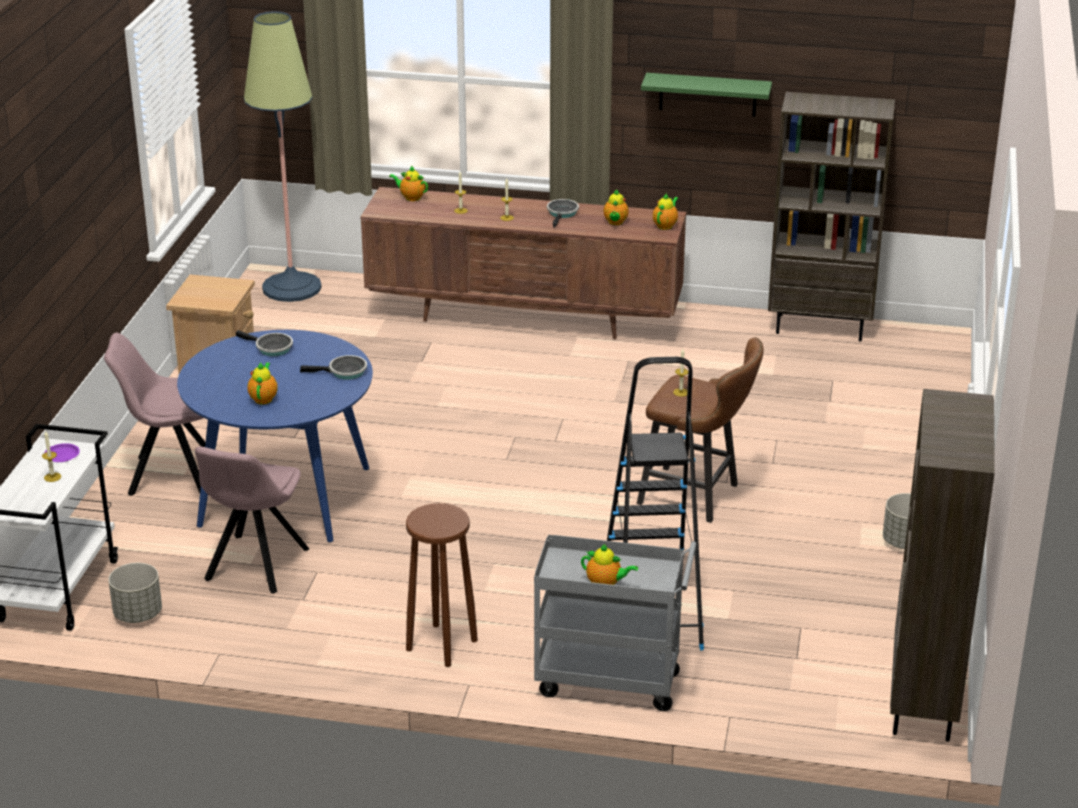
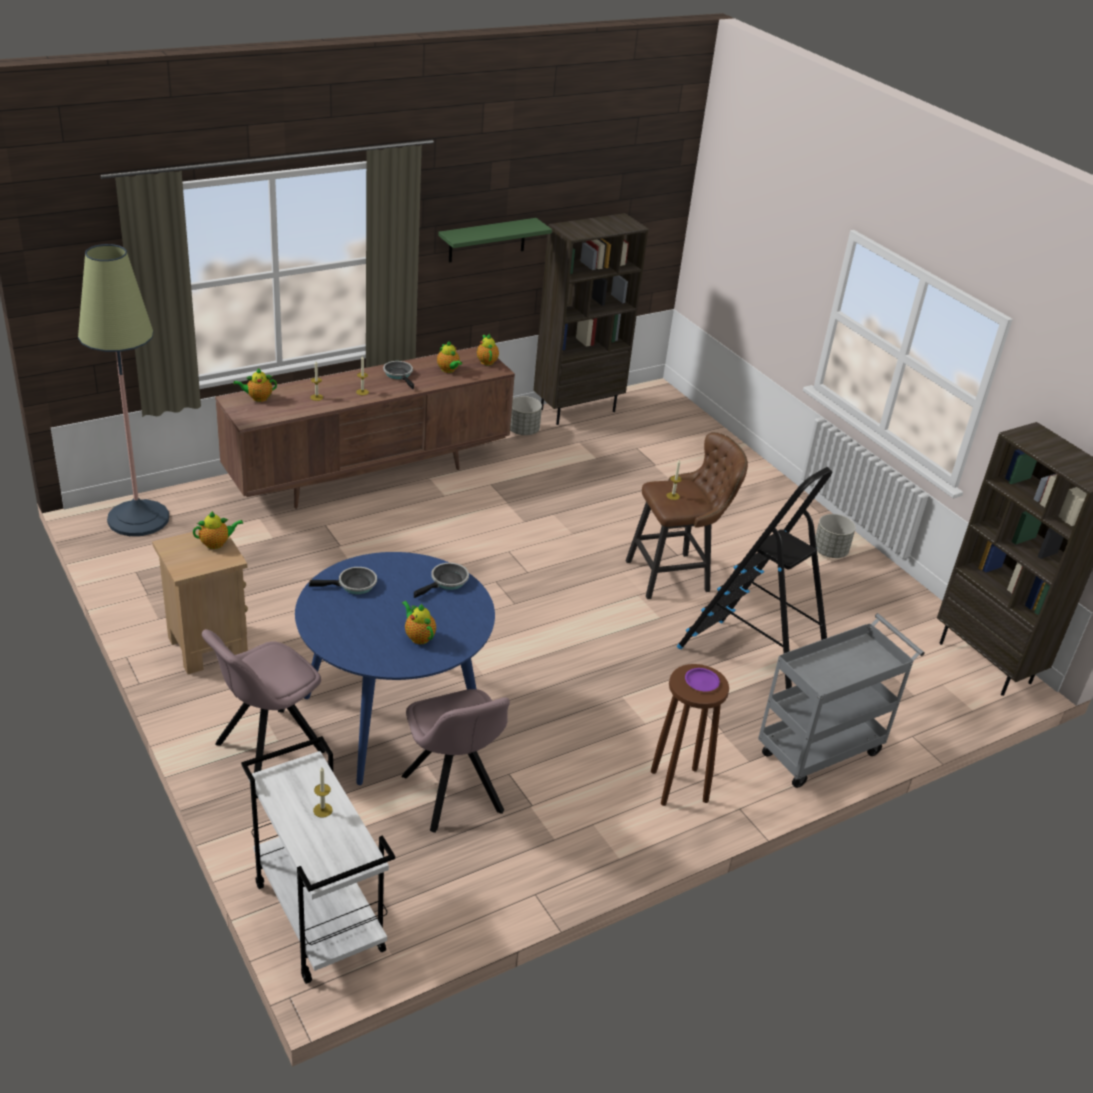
camera: 45 degrees left, 5 degrees up
(62, 455) = (298, 782): purple plate -> purple plate (701, 682)
(137, 614) = (419, 898): grey planter -> grey planter (523, 431)
(606, 584) = (852, 676): teapot -> teapot (217, 544)

